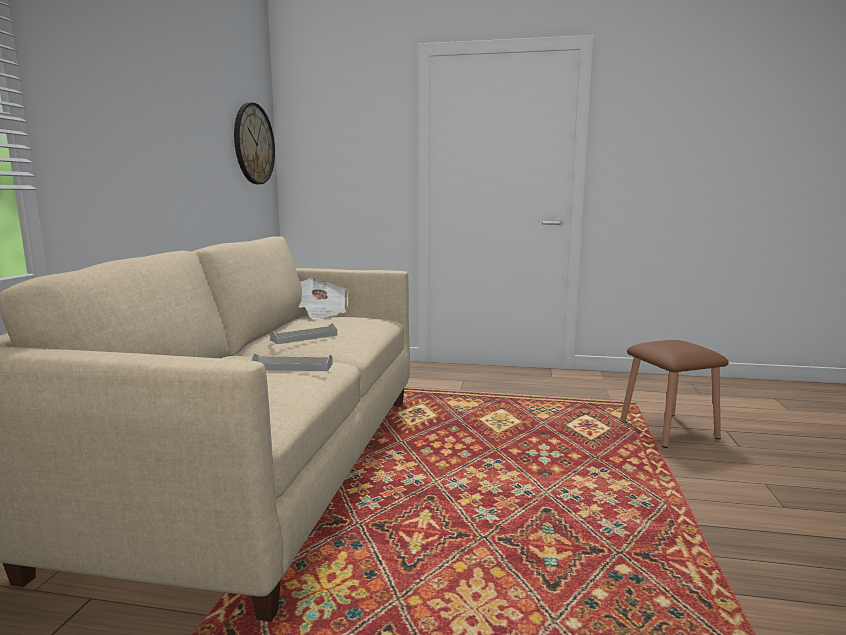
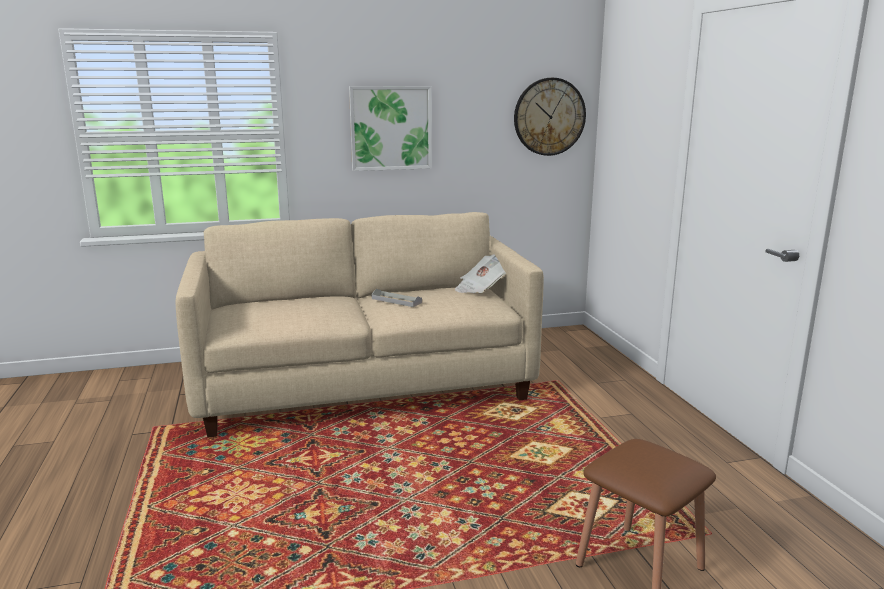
camera: 65 degrees right, 5 degrees up
(145, 136) = (391, 128): none -> picture
(292, 367) = (319, 313): grey tray -> none

